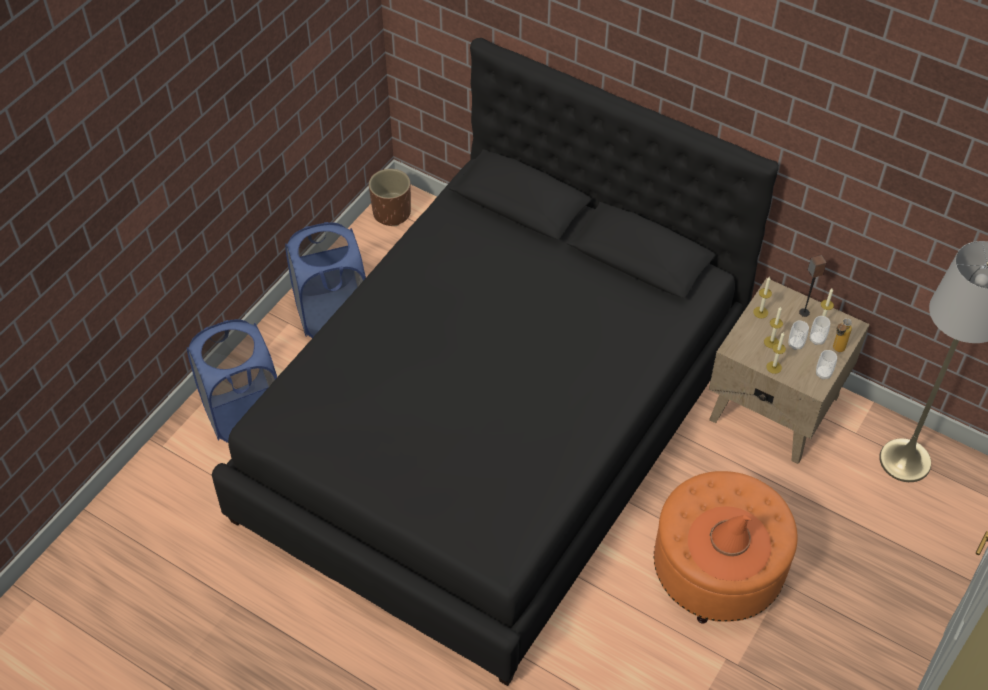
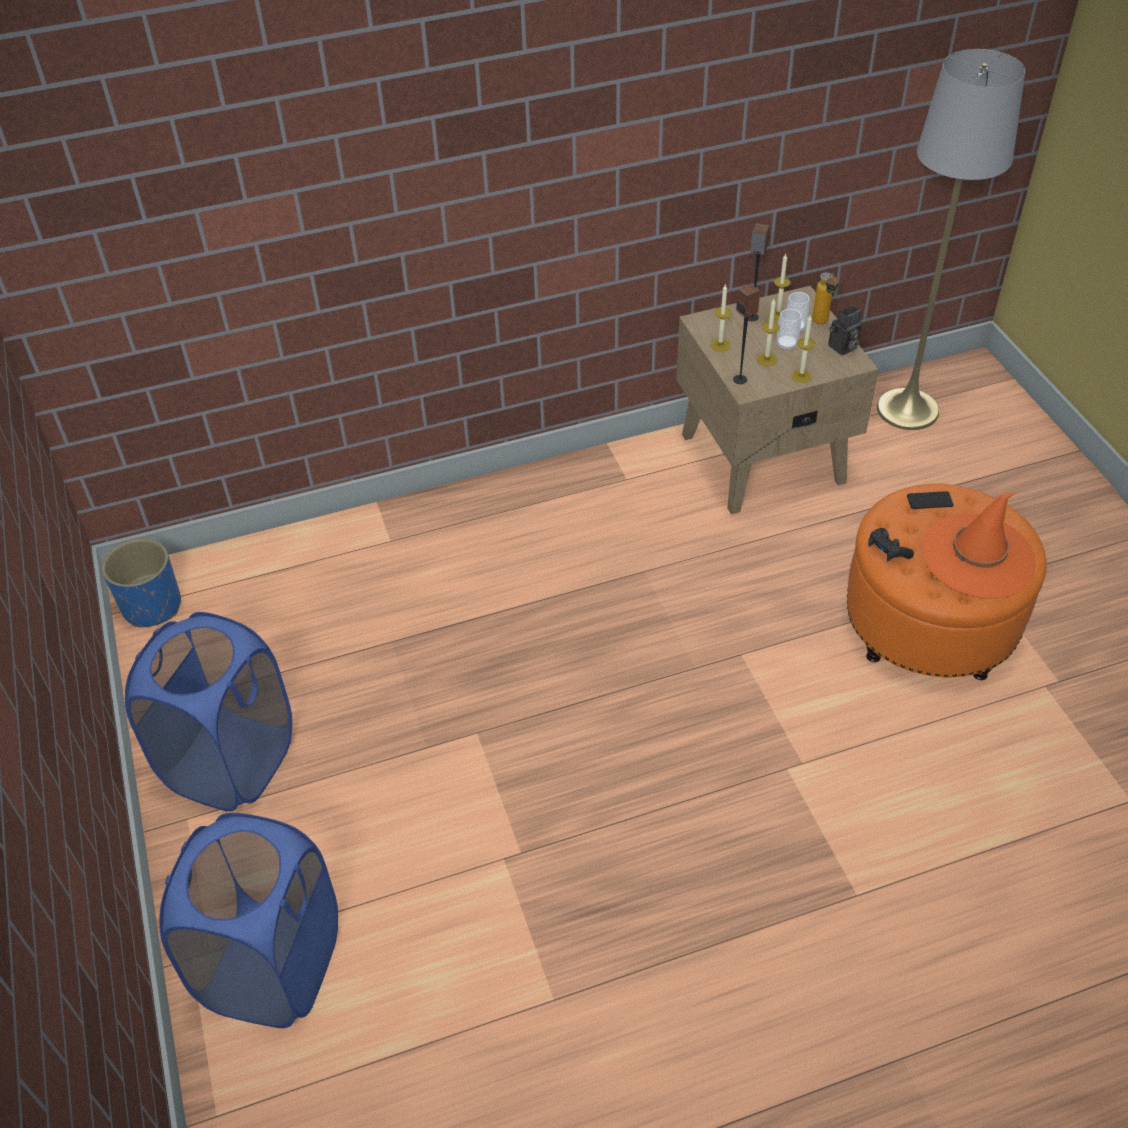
camera: 50 degrees left, 5 degrees down
(391, 213) = (152, 606): brown planter -> blue planter
(495, 429) = (569, 702): black bed -> none
(689, 496) = (887, 550): none -> black game controller
(739, 339) = (740, 379): none -> speaker
(754, 496) = (930, 501): none -> phone
(823, 373) = (842, 348): cup -> camera

